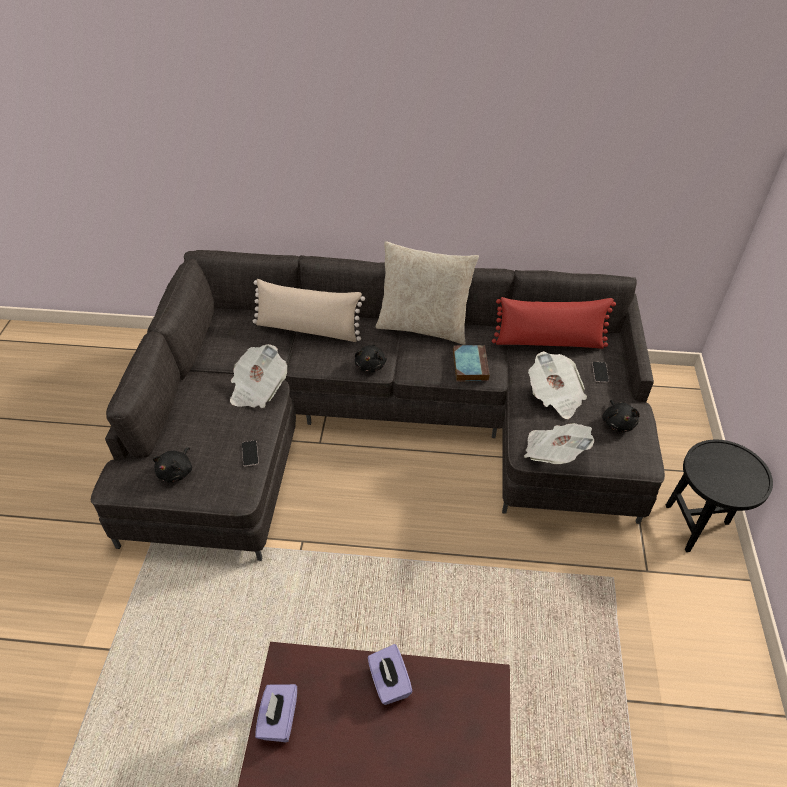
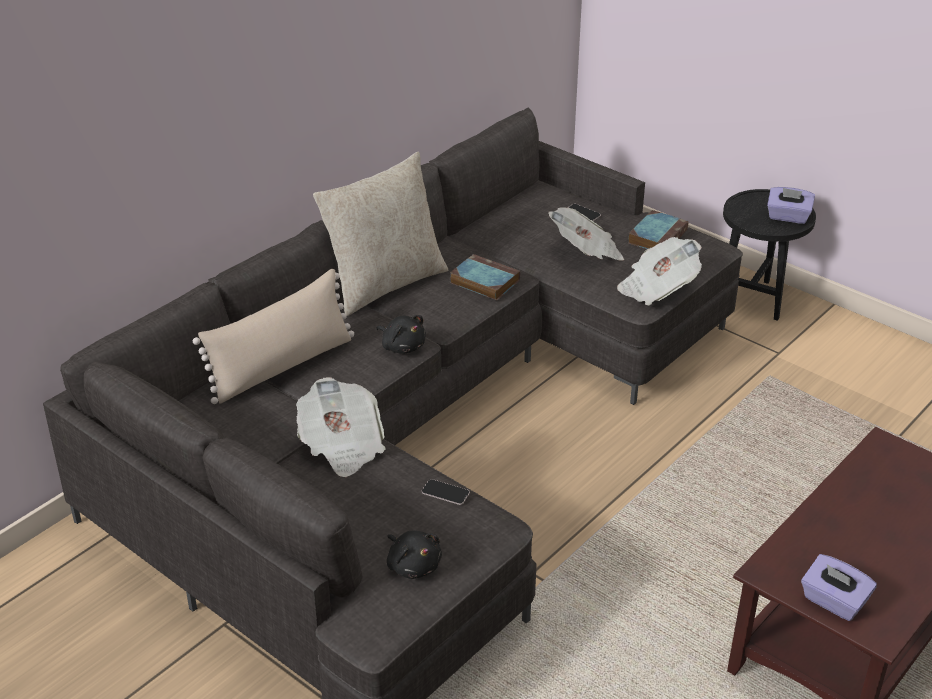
camera: 55 degrees left, 10 degrees down
(389, 682) = (843, 508): purple tissue box -> purple tissue box (788, 217)
(549, 342) = (506, 220): red pillow -> none
(618, 423) = (657, 236): black plush toy -> book

